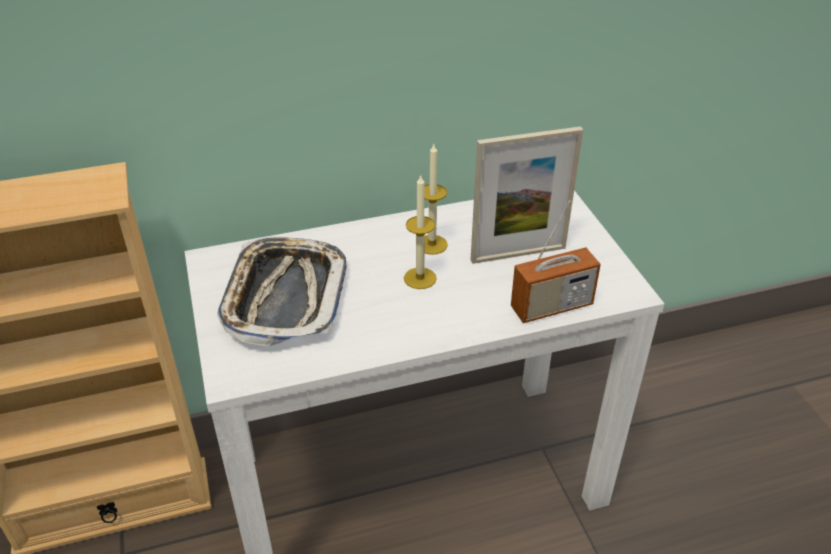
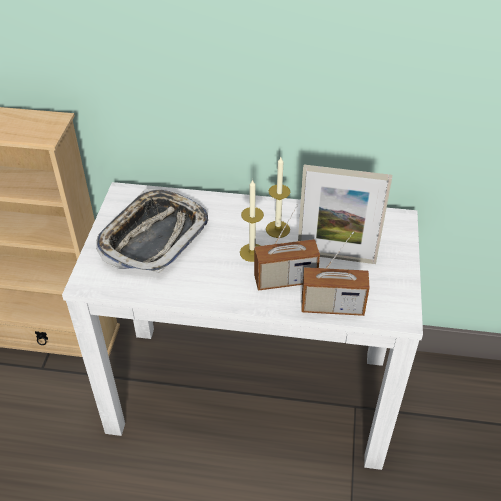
camera: 25 degrees right, 5 degrees up
(479, 295) = (285, 280): none -> radio

